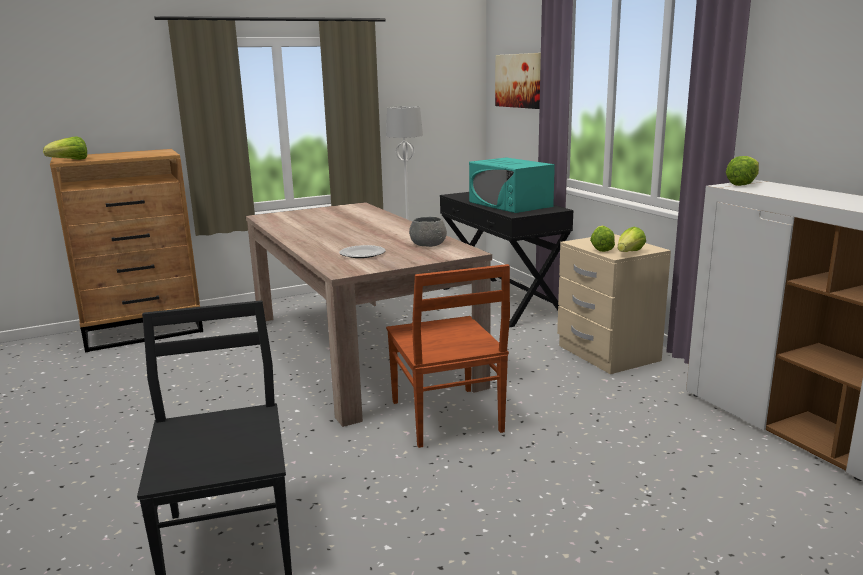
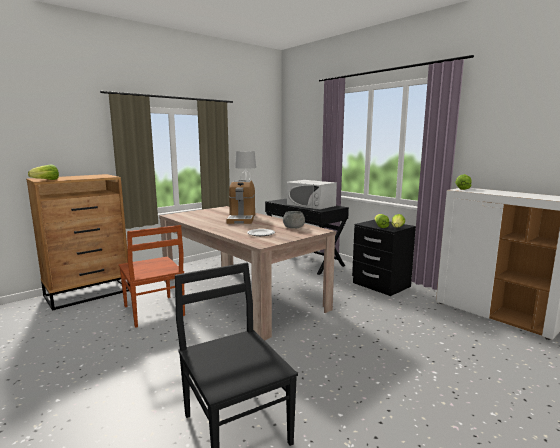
camera: 15 degrees left, 5 degrees down
(362, 226) = (241, 219): none -> coffee machine
(446, 418) = (320, 329): brown chair -> brown chair (154, 311)
(510, 204) = (311, 205): turquoise microwave -> white microwave
(519, 80) = (305, 138): picture -> none
(607, 354) = (380, 285): beige nightstand -> black nightstand

